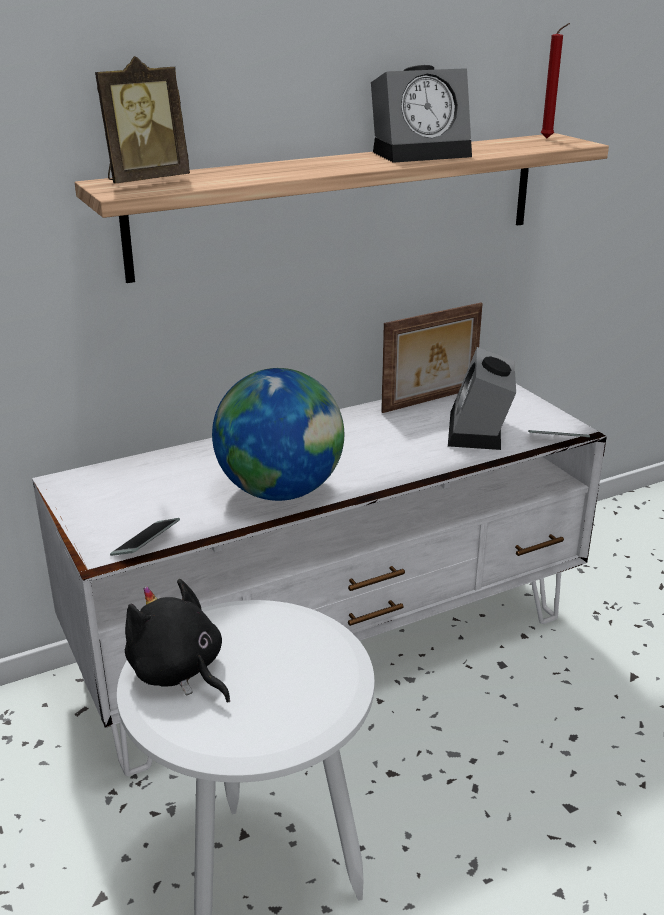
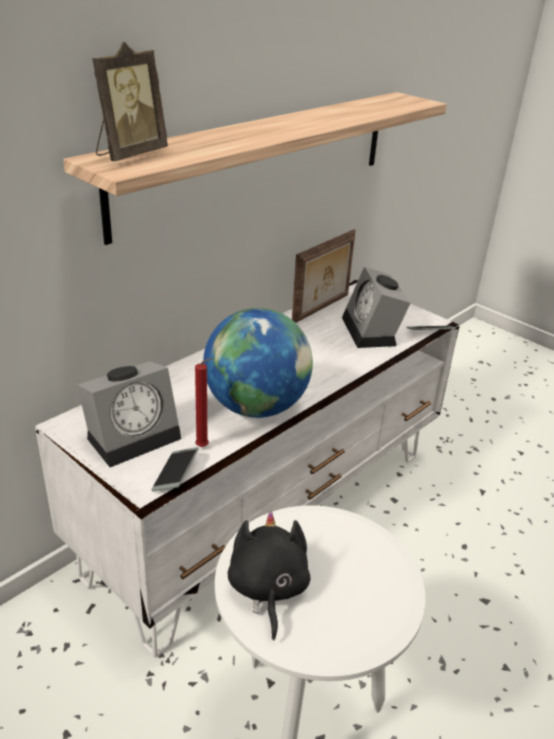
camera: 20 degrees left, 5 degrees up
(178, 672) = (267, 589): black plush toy -> black plush toy turned 60 degrees clockwise
(422, 153) = (325, 116): alarm clock -> alarm clock (134, 435)
(548, 138) = (399, 98): red candle -> red candle (204, 447)

